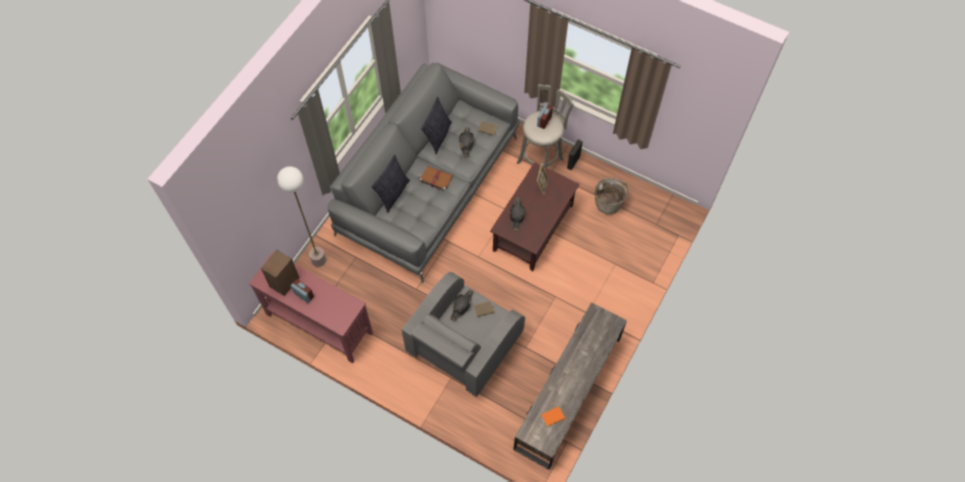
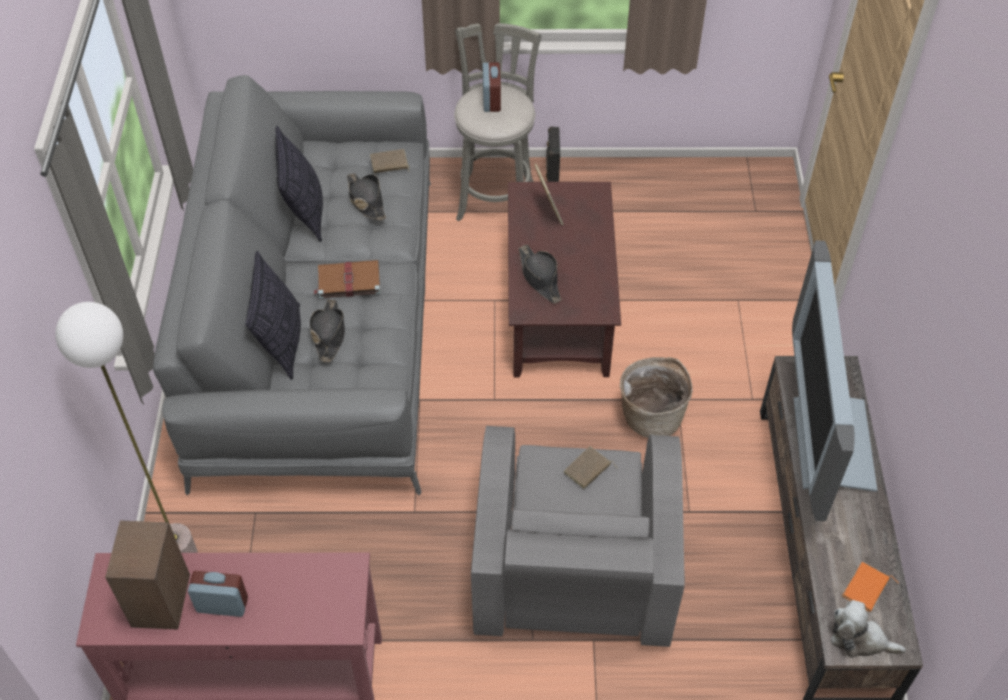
camera: 30 degrees left, 10 degrees down
(462, 306) = (541, 484): black hat -> black hat (329, 334)
(535, 434) = (859, 639): none -> plush toy
(582, 351) = (825, 444): none -> television
(608, 203) = (656, 213): basket -> basket (651, 415)

